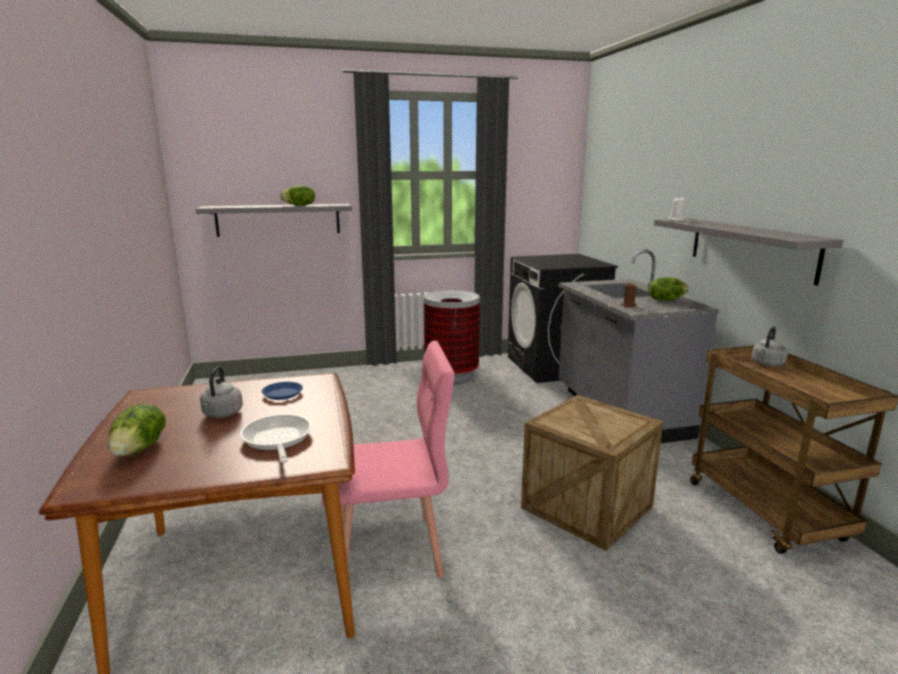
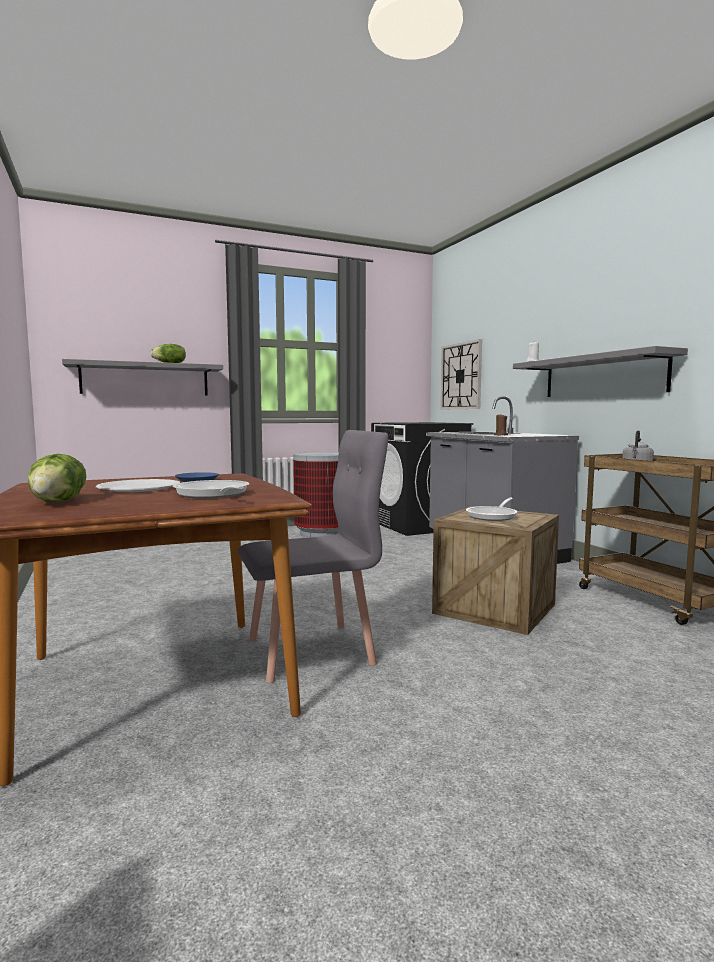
camera: 10 degrees left, 10 degrees down
(222, 414) = (139, 488): grey kettle -> white plate
(389, 551) = (311, 651): pink chair -> grey chair
(590, 419) = (493, 516): none -> frying pan
(610, 210) = (461, 376): none -> wall clock
(666, 300) = (529, 434): lettuce -> none

